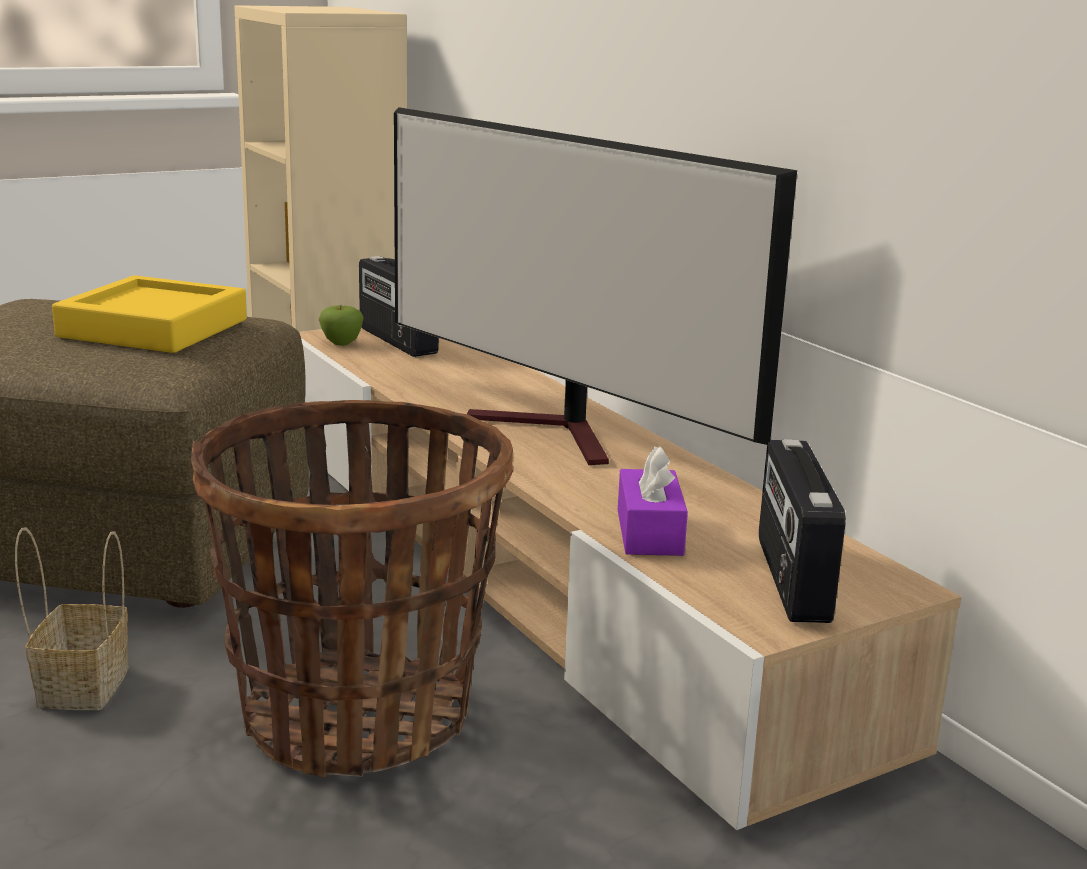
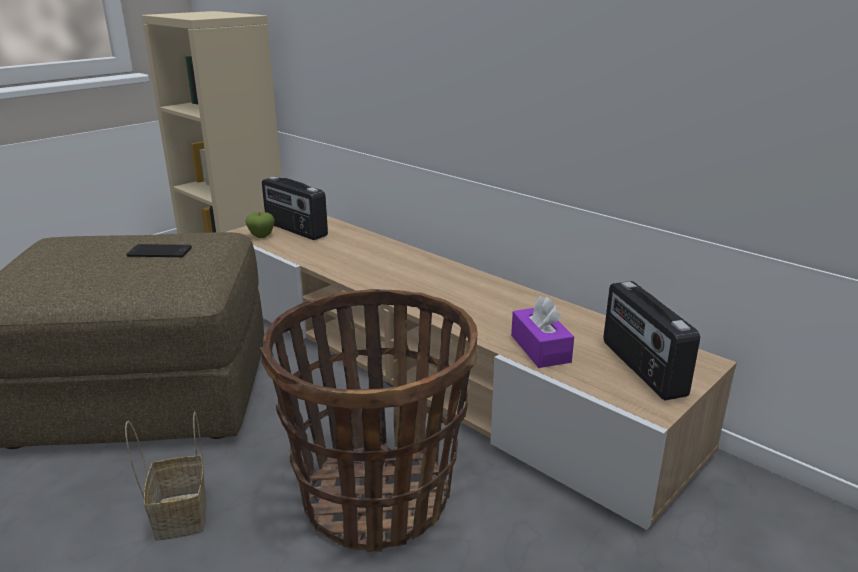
camera: 15 degrees left, 5 degrees up
(154, 328) = (159, 252): yellow tray -> phone
(560, 433) = (439, 284): television -> none

